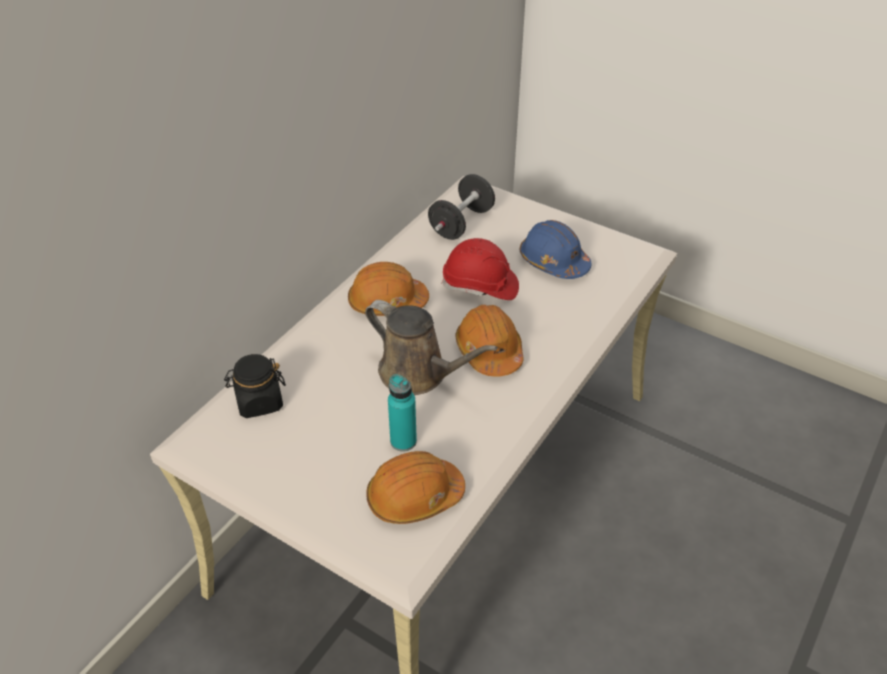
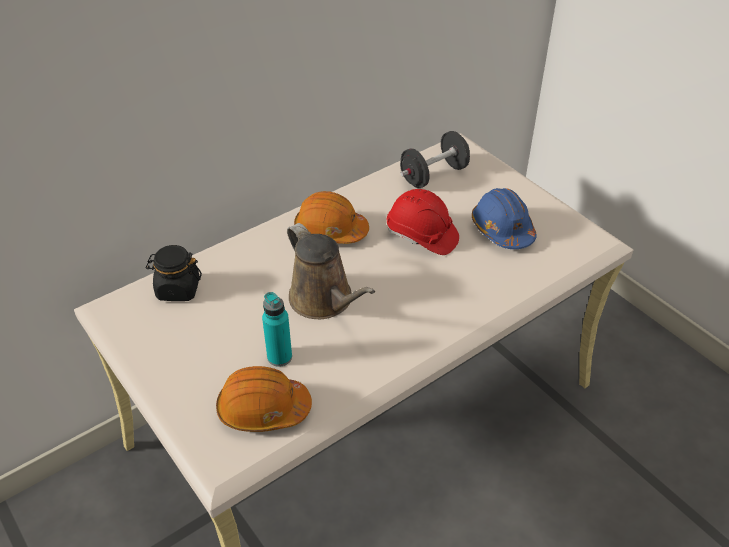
camera: 20 degrees right, 0 degrees up
(489, 351) = (398, 296): orange hard hat -> none

